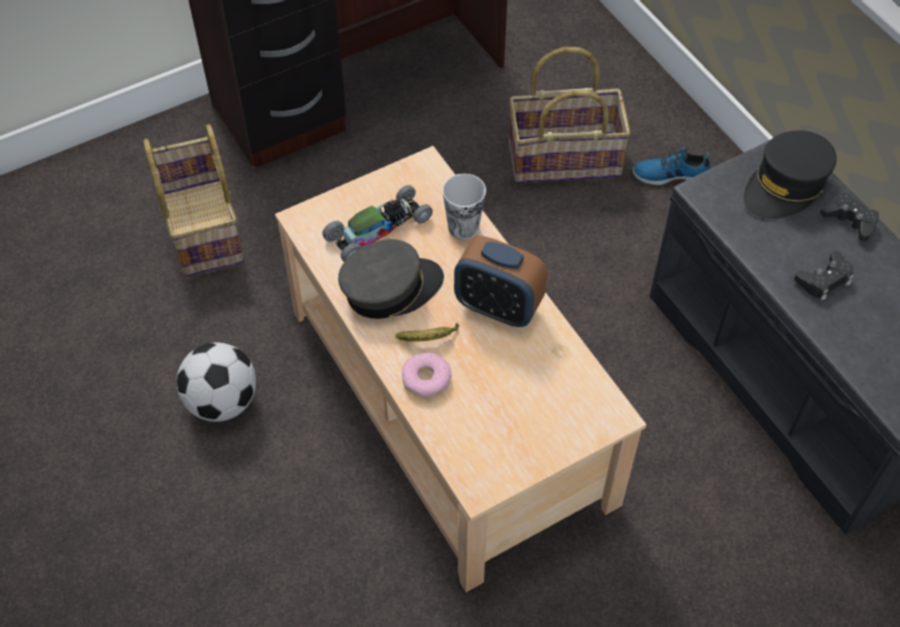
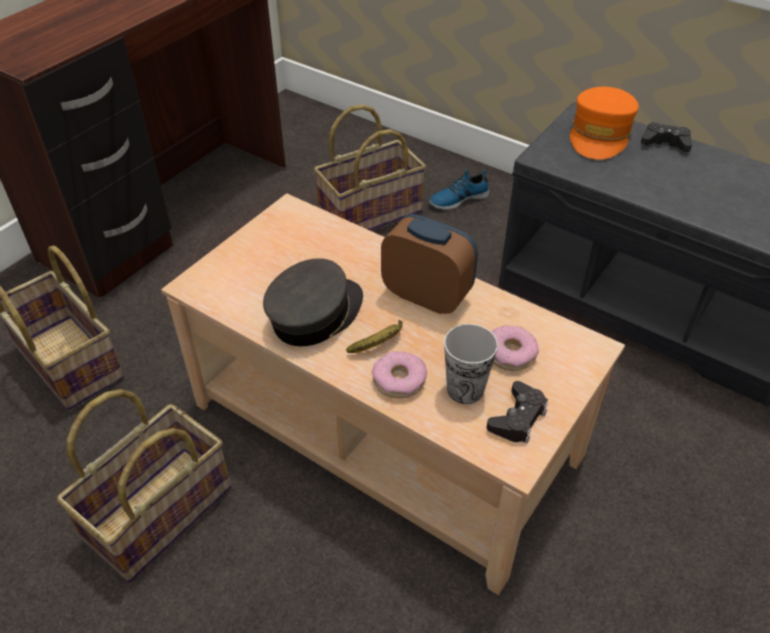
camera: 25 degrees left, 10 degrees down
(222, 401) = (158, 511): football -> basket
(378, 230) = (274, 270): toy car -> none
(463, 227) = (353, 244): cup -> cup (465, 389)
(498, 307) = (427, 296): alarm clock -> alarm clock turned 150 degrees counterclockwise
(536, 392) = (510, 354): none -> donut
(785, 185) = (600, 135): black cap -> orange cap
(824, 280) = (681, 186): black game controller -> black game controller (518, 418)

